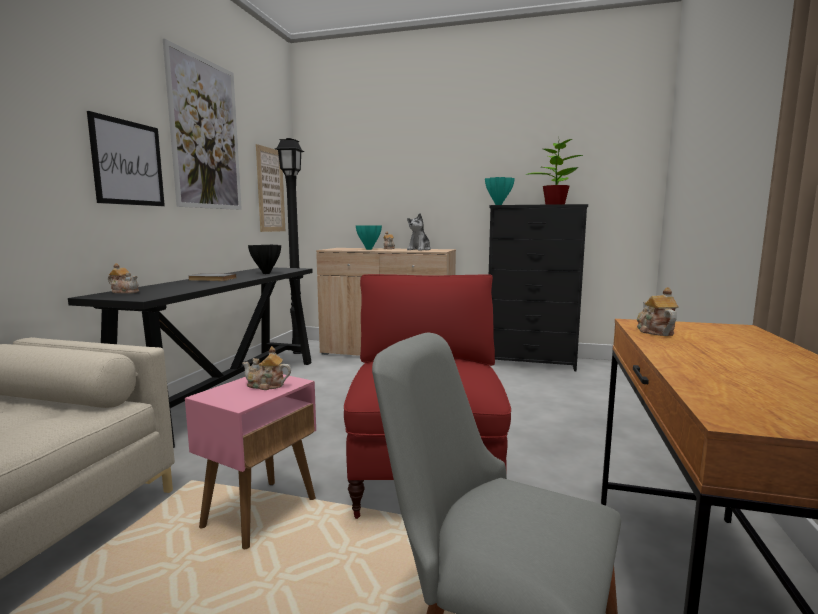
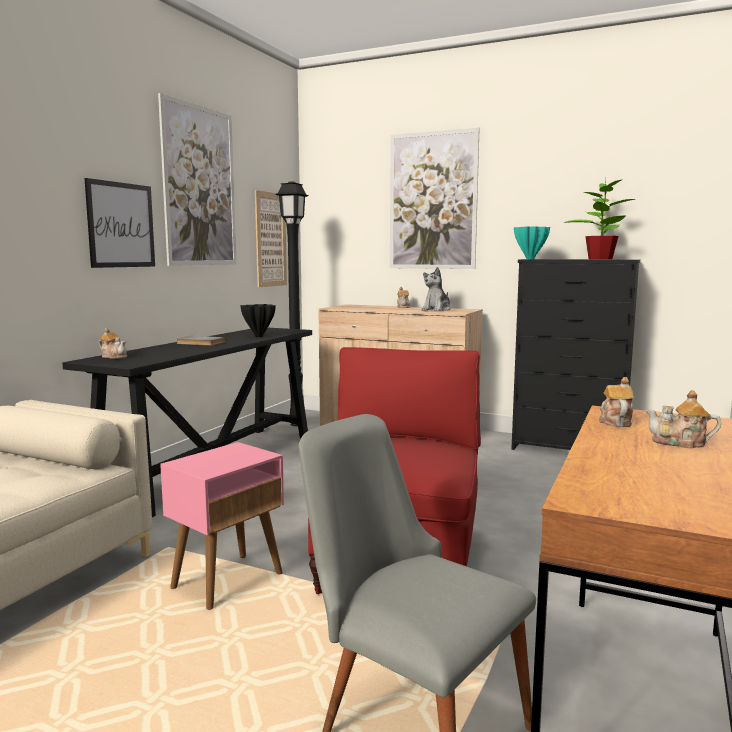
camera: 10 degrees right, 0 degrees up
(266, 385) = (236, 457): teapot -> teapot (680, 443)
(369, 249) = (379, 308): turquoise vase -> none
(411, 158) = (432, 201): none -> picture

